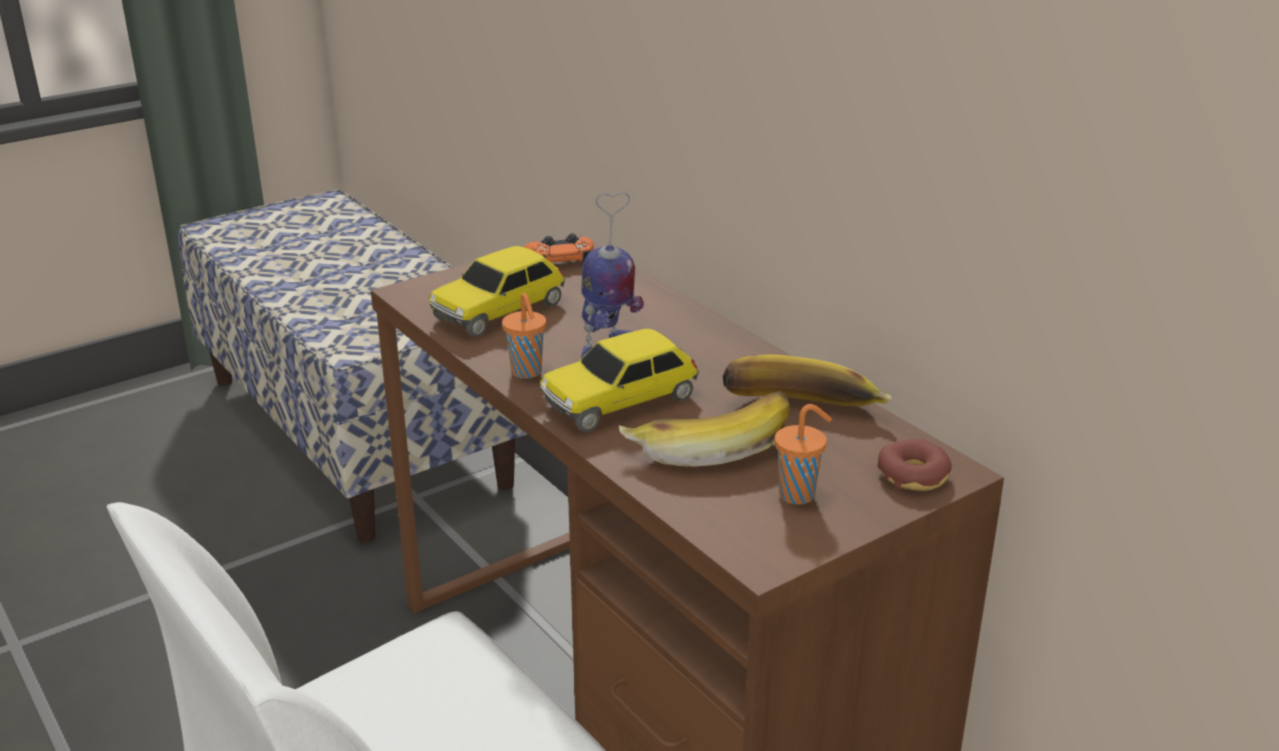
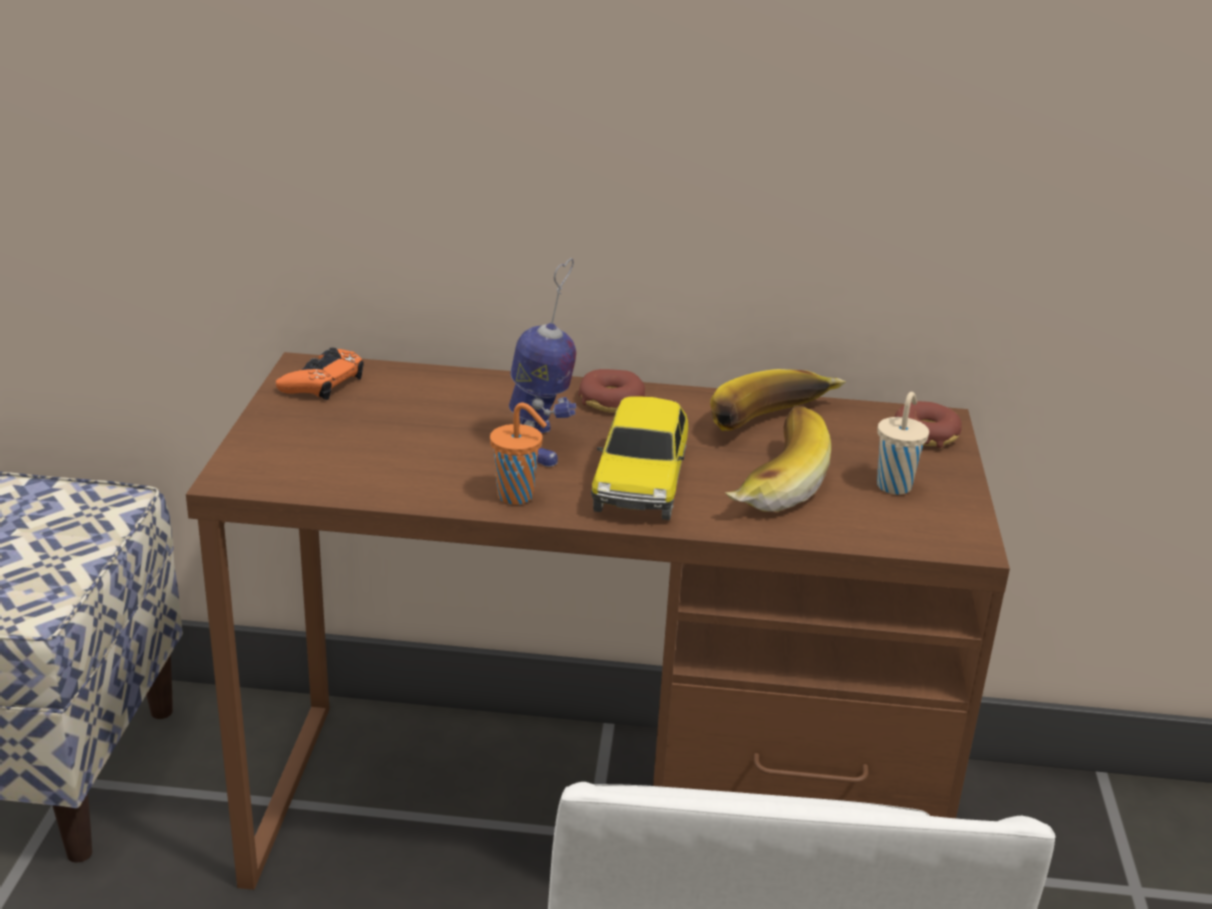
camera: 50 degrees left, 0 degrees up
(499, 311) = (371, 454): toy car -> none
(715, 344) = (611, 401): none -> donut
(799, 495) = (894, 485): orange cup -> beige cup

